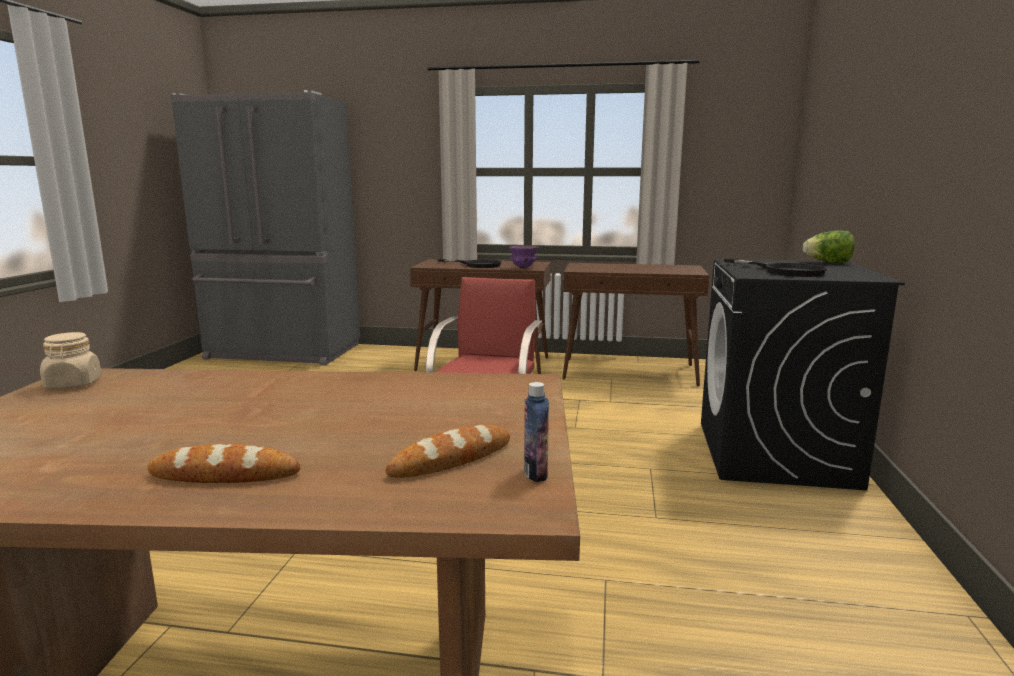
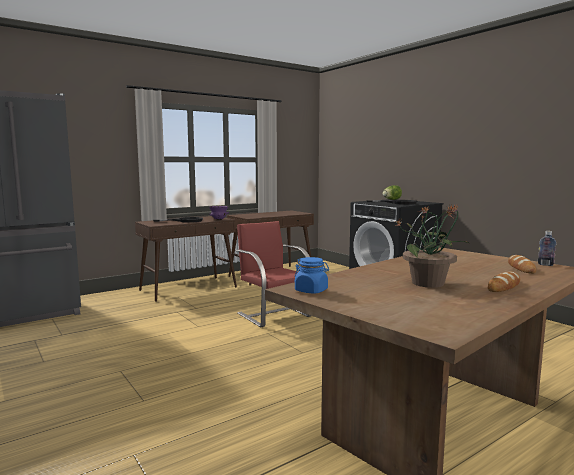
camera: 45 degrees left, 5 degrees down
(73, 384) = (311, 290): beige jar -> blue jar
(190, 424) = (429, 283): none -> potted plant

